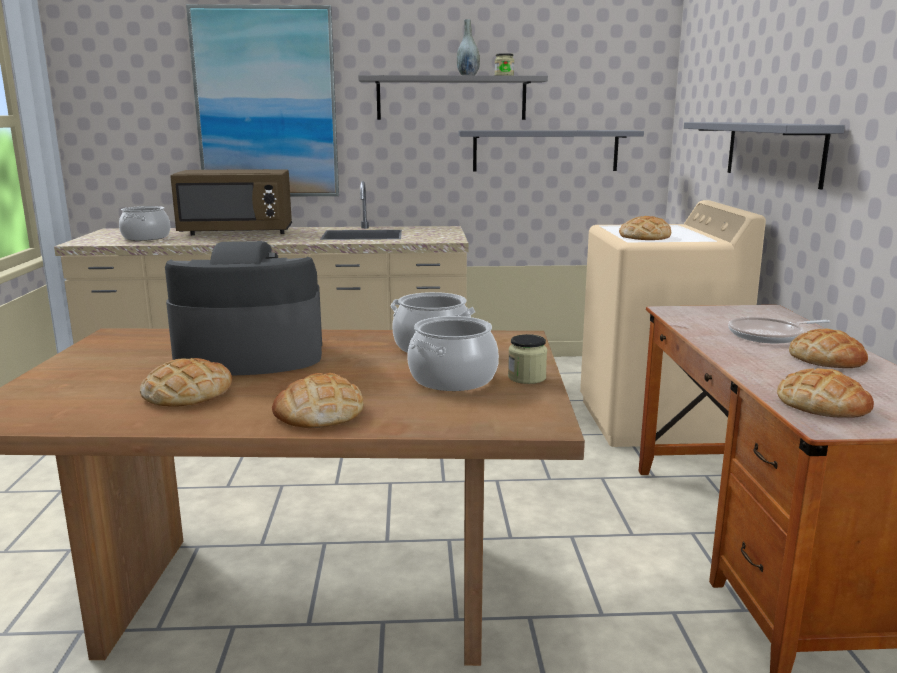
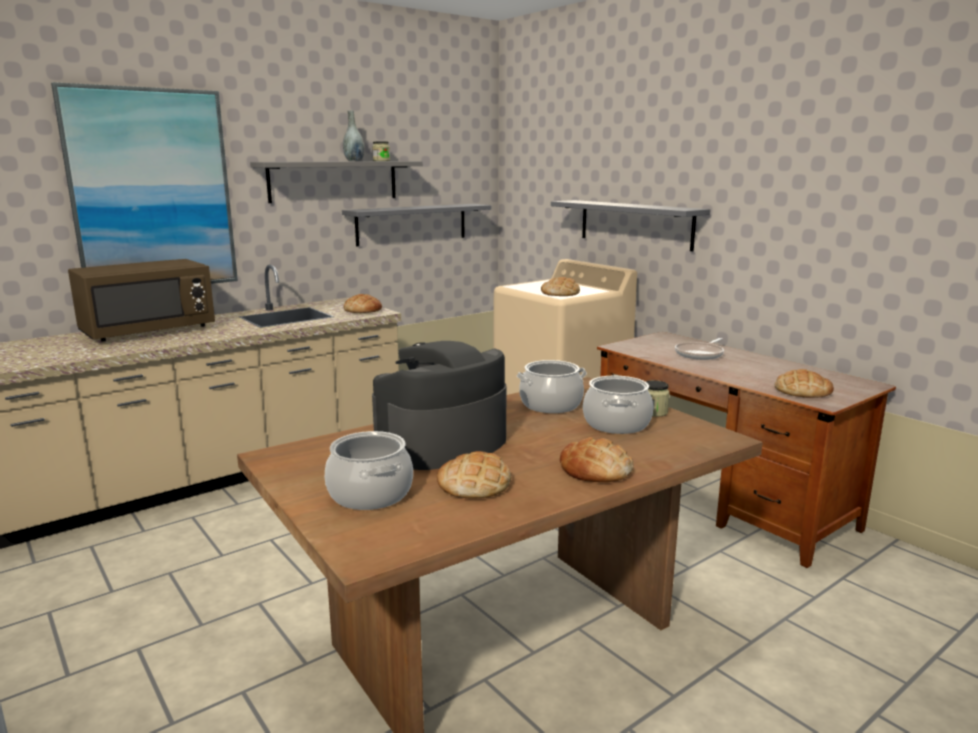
camera: 35 degrees left, 0 degrees up
(146, 237) = (54, 352): cooking pot -> cooking pot (371, 494)
(827, 359) = (753, 363): bread -> bread (363, 310)

